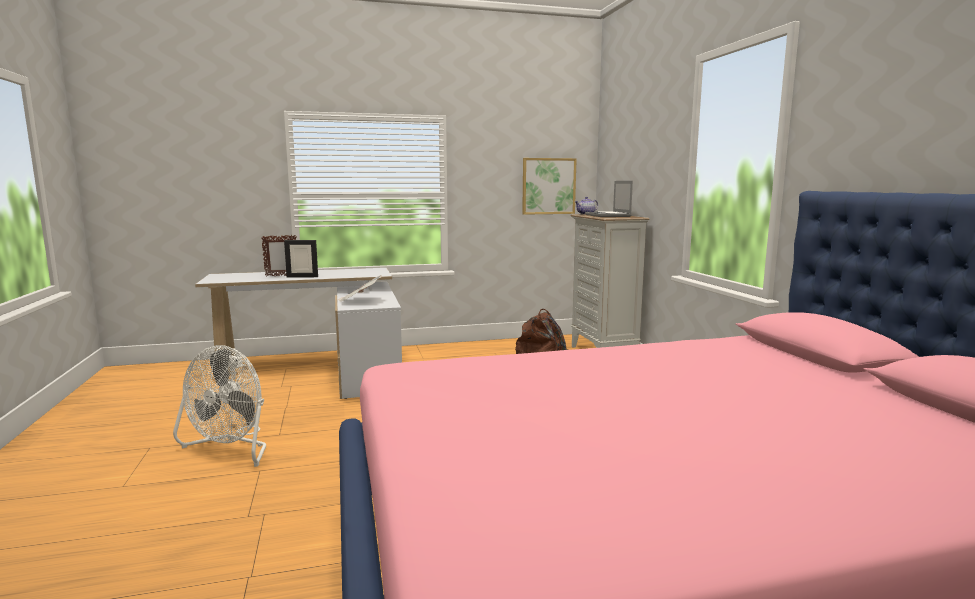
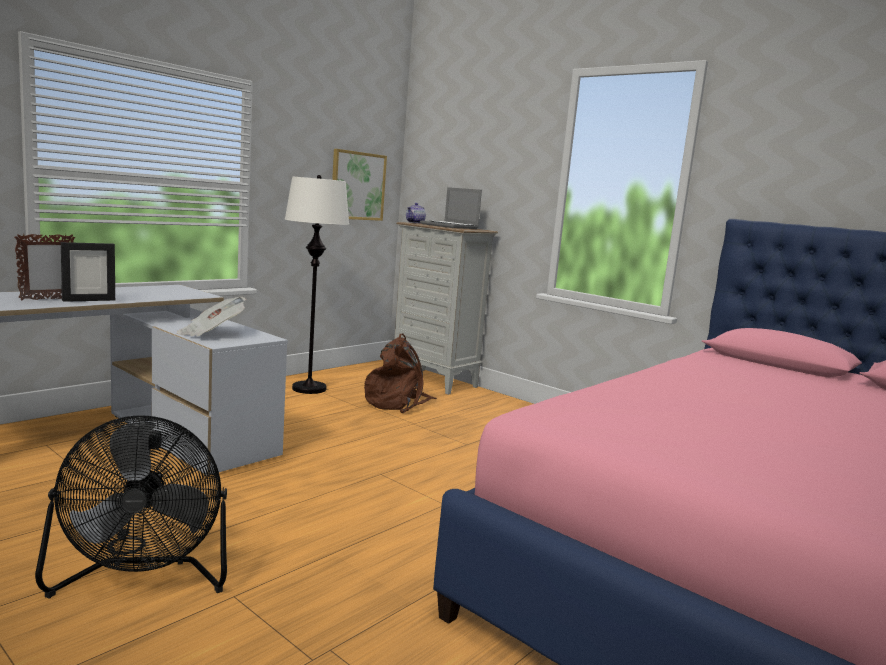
camera: 35 degrees left, 0 degrees up
(232, 447) = (138, 575): white fan -> black fan
(490, 350) = (309, 388): none -> white floor lamp

